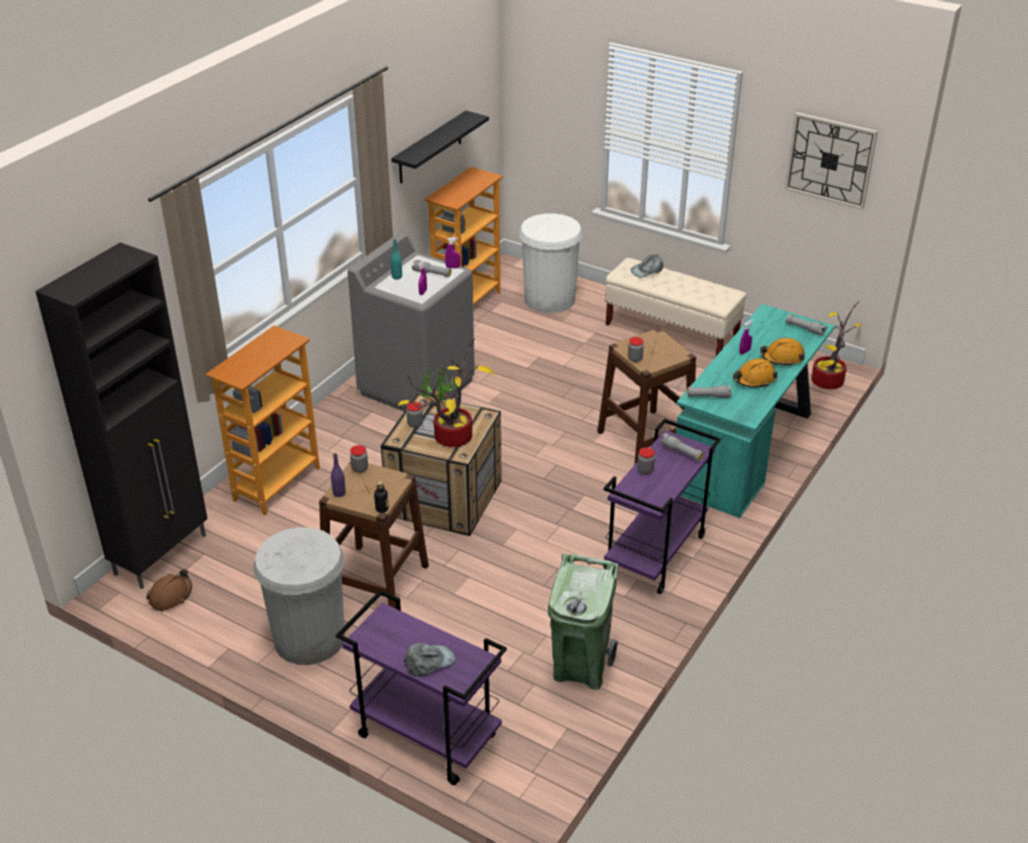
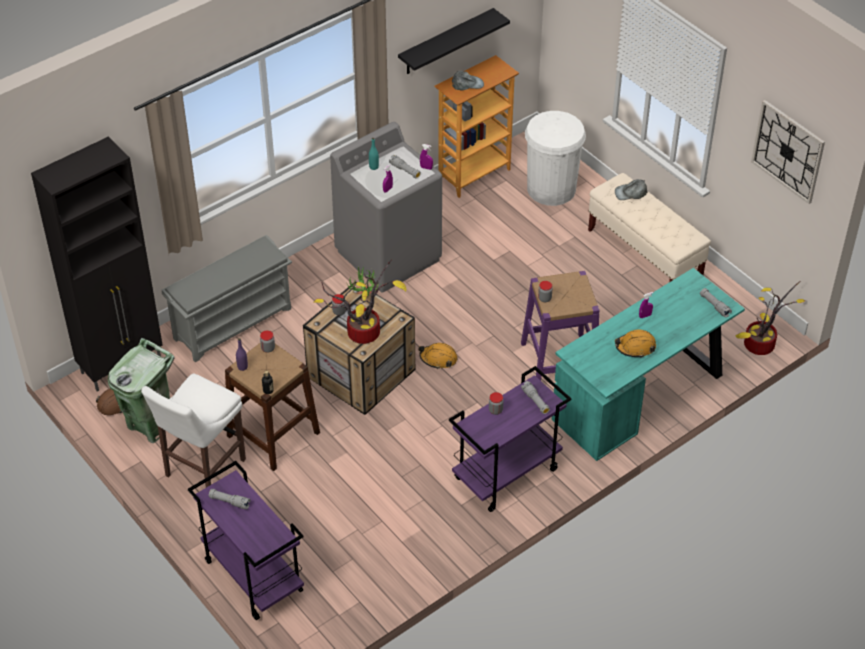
camera: 20 degrees right, 10 degrees up
(276, 483) = (233, 323): bookcase -> grey shoe rack
(309, 638) = (202, 470): white trash can -> white stool
(429, 661) = (247, 528): grey cap -> grey cap (467, 84)
(580, 668) = (394, 556): green trash can -> green trash can (151, 424)
(645, 438) = (559, 360): brown stool -> purple stool
(708, 396) = (585, 354): grey flashlight -> grey flashlight (229, 502)
(782, 358) = (674, 331): orange hard hat -> orange hard hat (438, 358)

